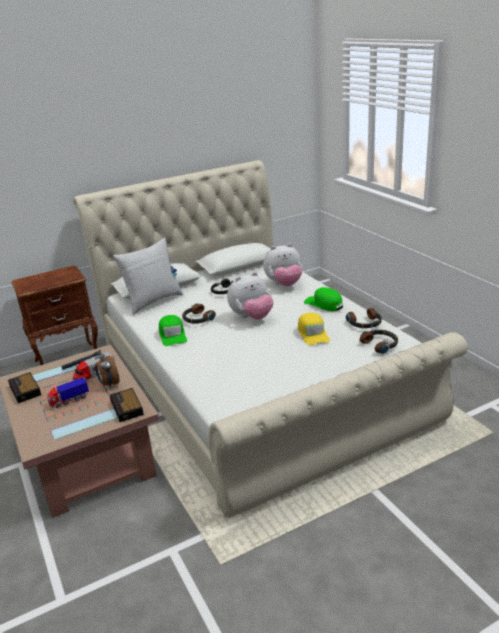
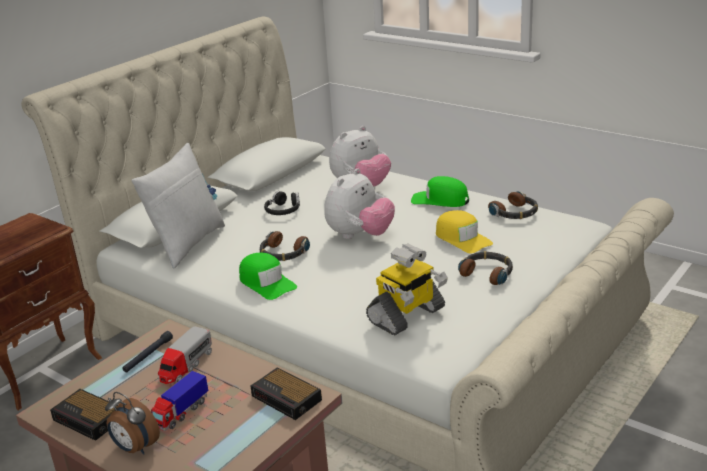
camera: 25 degrees left, 0 degrees up
(109, 384) = (223, 373): alarm clock -> alarm clock (135, 448)
(228, 376) = (407, 316): none -> toy robot
(380, 344) = (558, 233): headphones -> headphones (487, 273)

